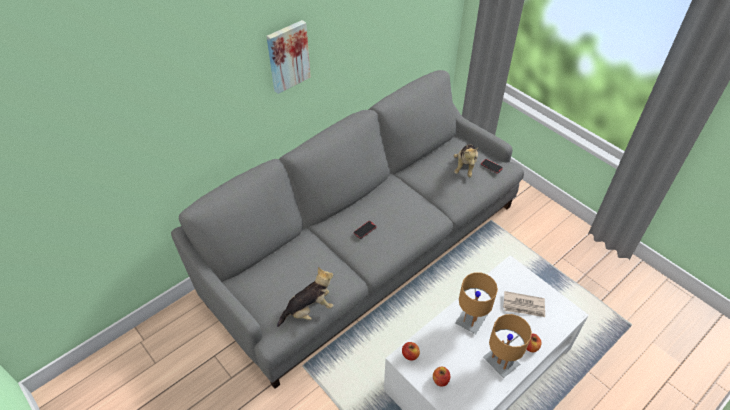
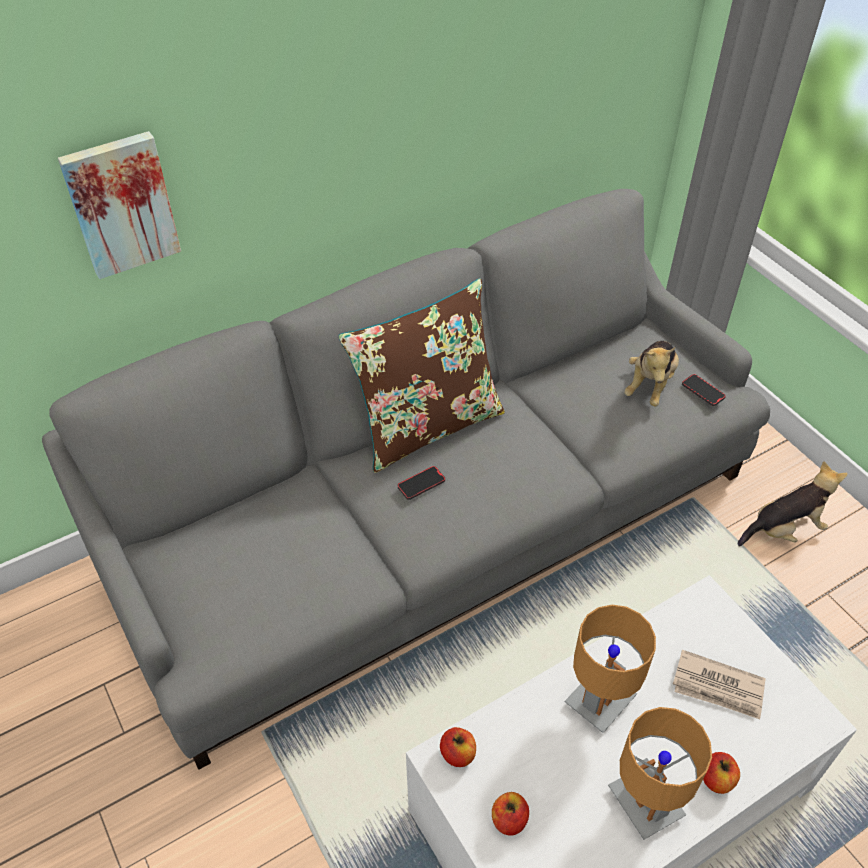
camera: 10 degrees right, 0 degrees up
(287, 56) = (298, 116): picture -> picture (121, 204)
(309, 310) = (275, 628): plush toy -> plush toy (784, 529)
(360, 201) = (427, 425): none -> brown pillow

